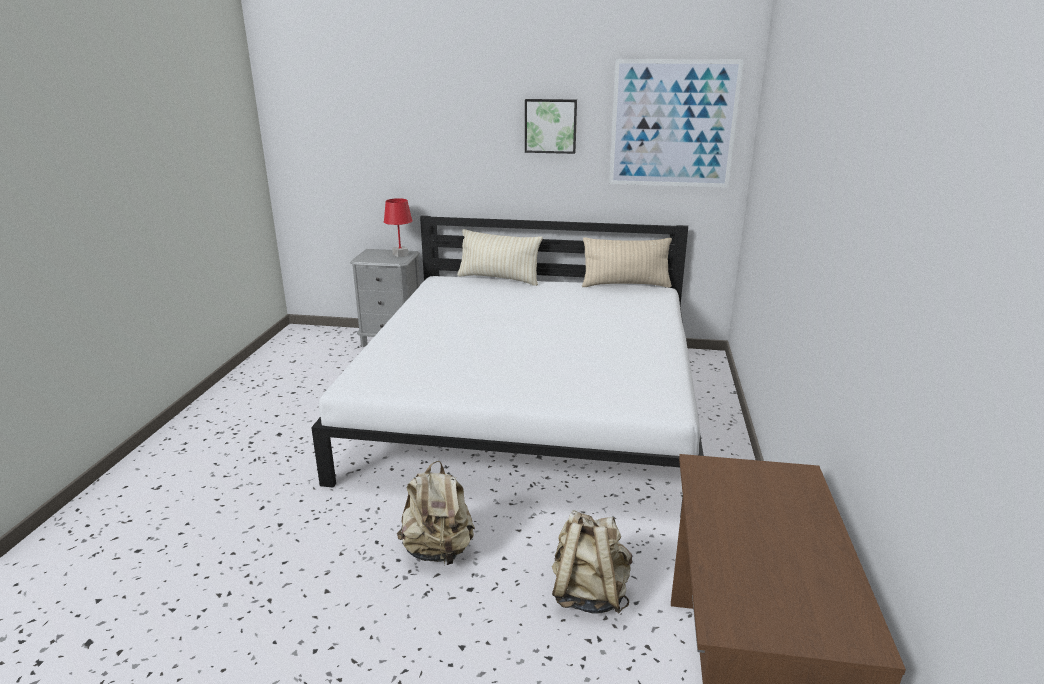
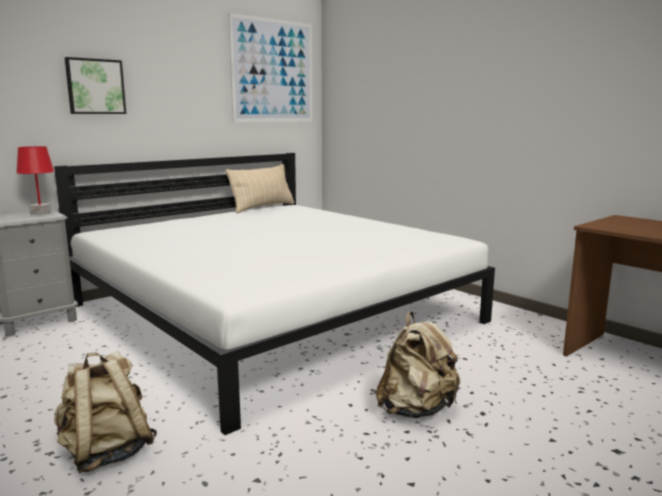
camera: 50 degrees left, 10 degrees down
(499, 279) = (155, 222): beige pillow -> none
(550, 126) = (181, 69): picture -> picture (95, 86)
(589, 594) = (531, 374): beige backpack -> beige backpack (106, 453)

